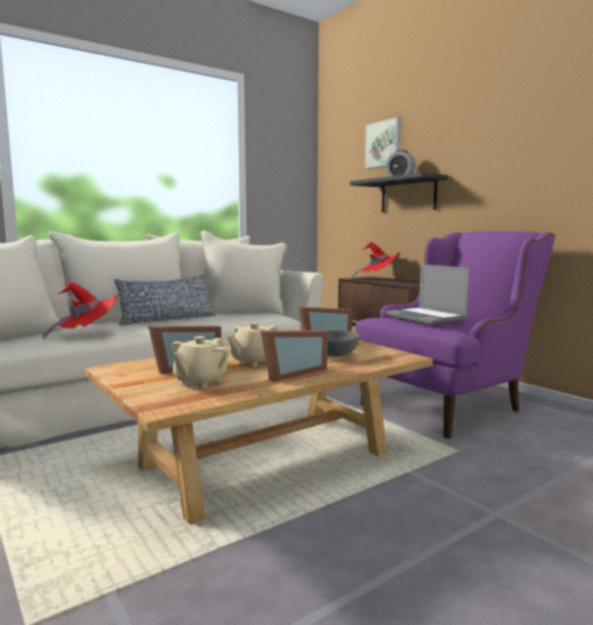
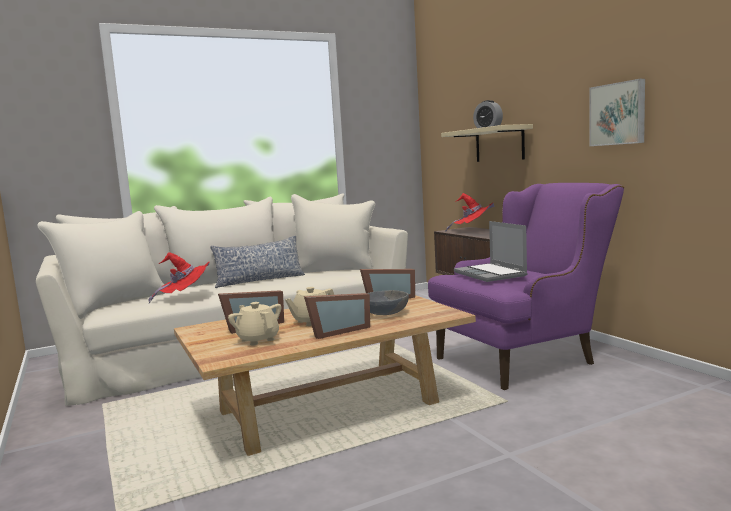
camera: 10 degrees right, 0 degrees up
(200, 382) = (258, 339): beige teapot -> beige teapot turned 105 degrees clockwise
(384, 144) = (475, 92): picture -> picture (618, 114)
(408, 195) = (499, 144): black shelf -> beige shelf

